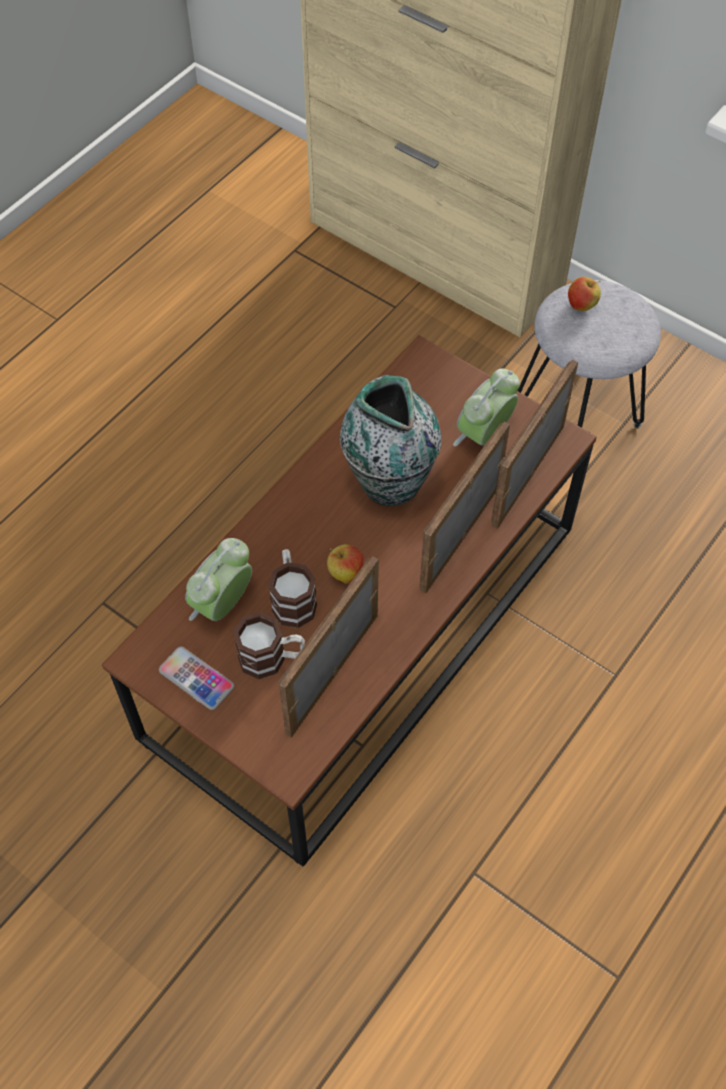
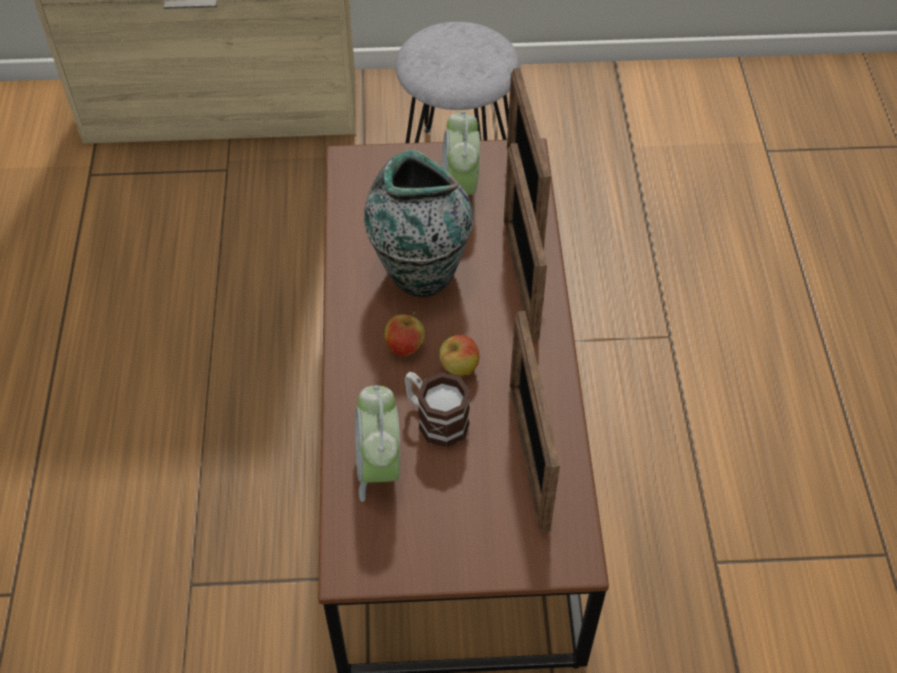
camera: 40 degrees left, 5 degrees down
(196, 679) = (419, 545): phone -> none
(272, 658) = (467, 480): mug -> none
(581, 306) = (434, 52): apple -> apple (405, 347)

